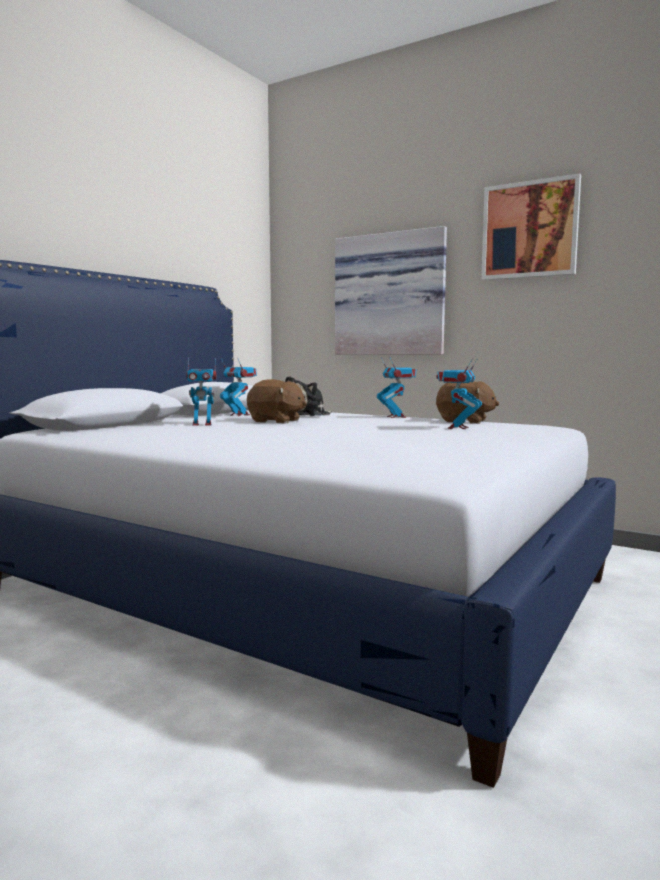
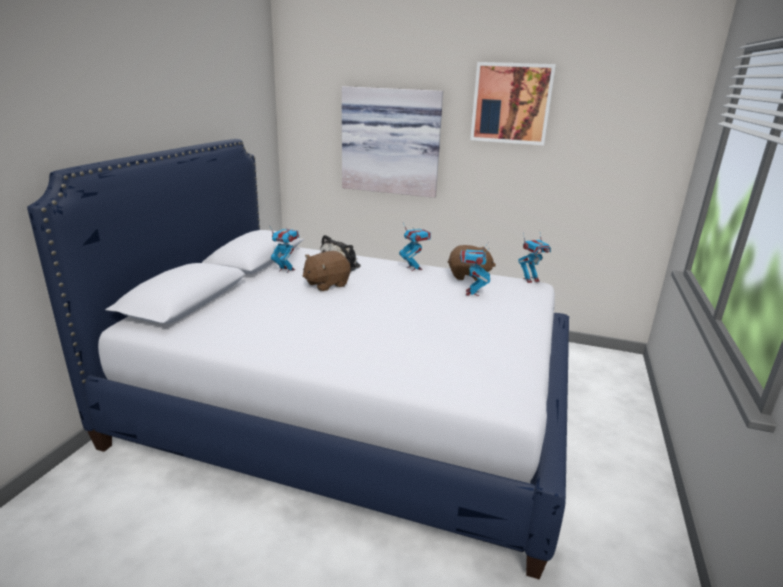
camera: 15 degrees left, 15 degrees up
(202, 424) = (271, 297): toy robot -> toy robot (530, 280)
(276, 421) = (326, 284): brown plush toy -> brown plush toy turned 135 degrees clockwise

